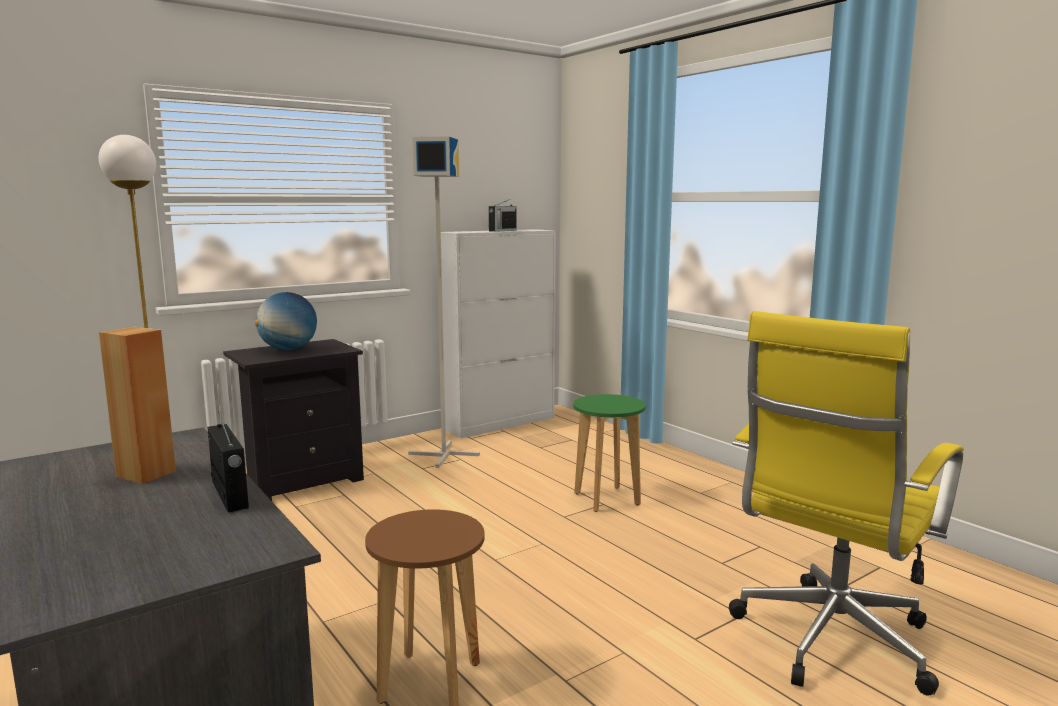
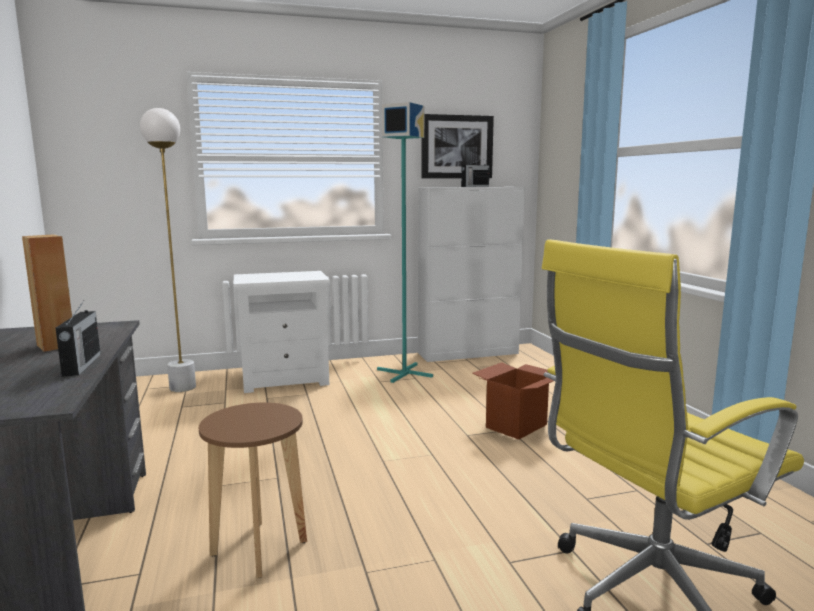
camera: 20 degrees right, 0 degrees up
(288, 349) = (278, 276): globe -> none
(302, 480) = (286, 379): black nightstand -> white nightstand
(443, 454) = (404, 373): grey floor lamp -> turquoise floor lamp
(477, 184) = (456, 147): none -> picture
(607, 499) = (516, 426): green stool -> cardboard box

